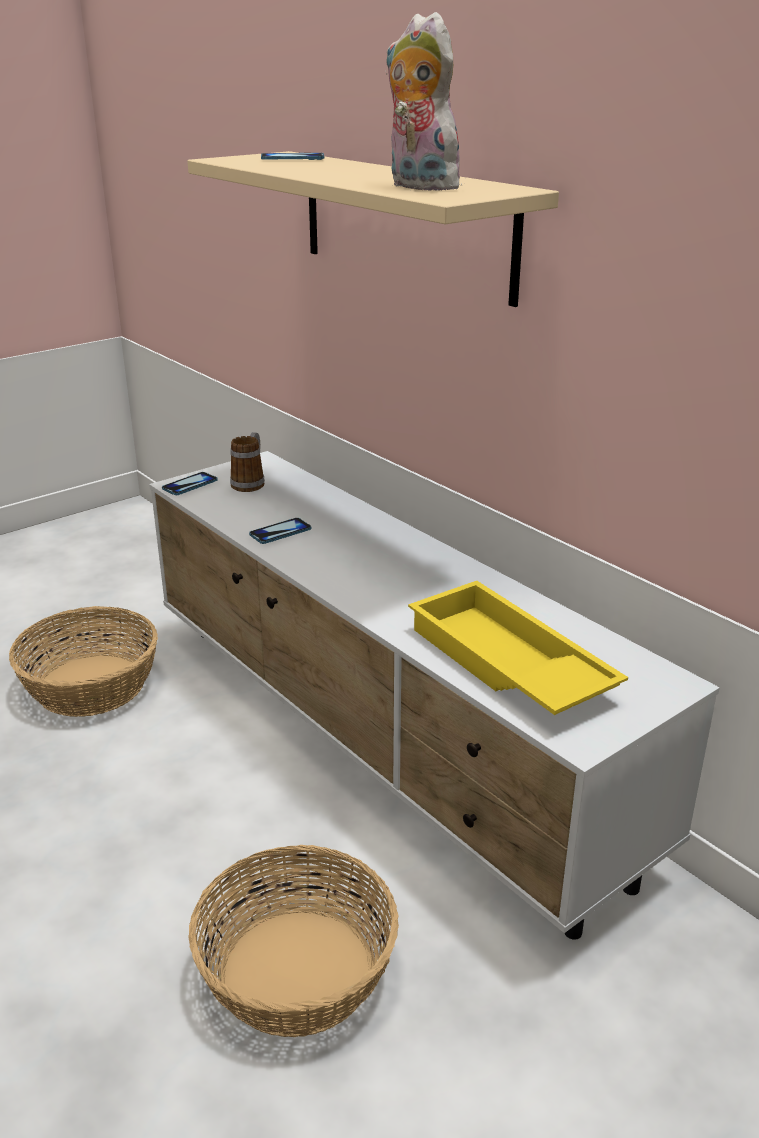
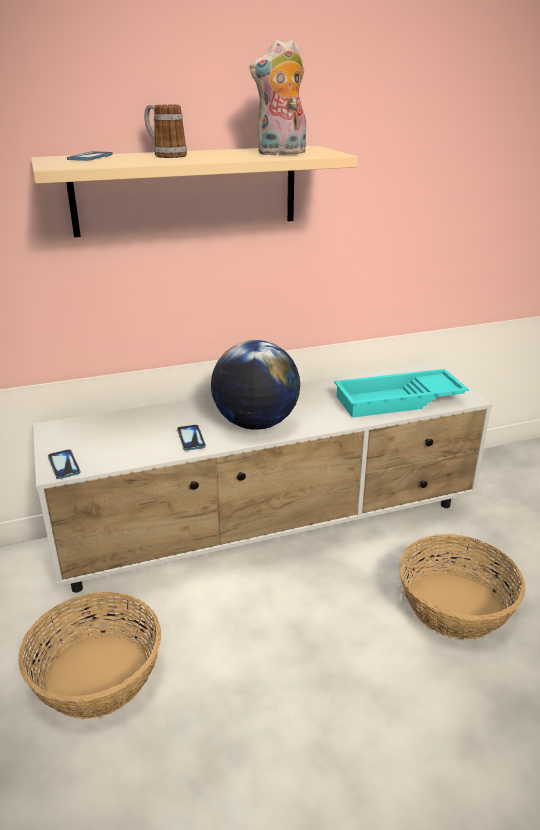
camera: 70 degrees left, 0 degrees up
(250, 482) = (90, 438): mug -> mug (165, 155)
(343, 563) = (255, 424): none -> globe
(505, 664) = (398, 401): yellow tray -> turquoise tray

